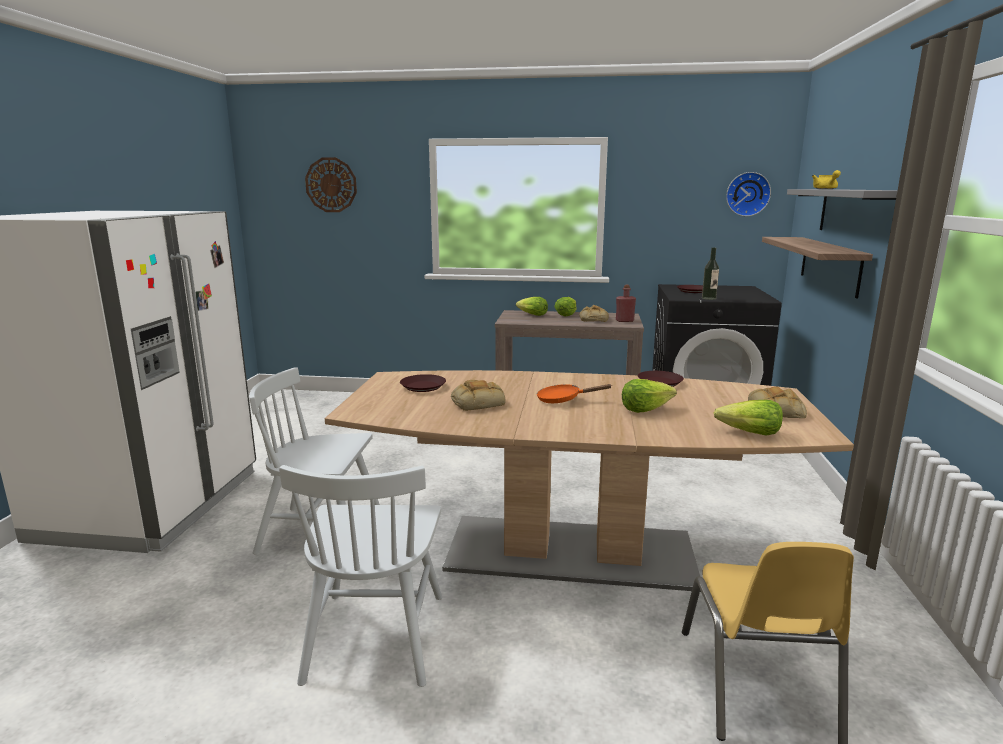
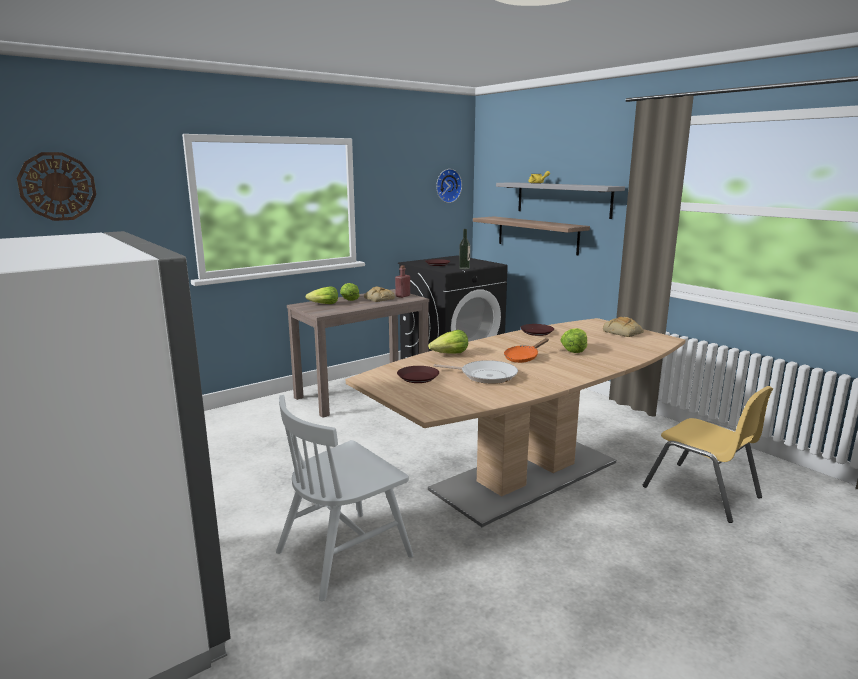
camera: 45 degrees left, 0 degrees up
(375, 636) = (523, 587): white chair -> none
(478, 402) = (485, 375): bread -> frying pan
(749, 433) = (645, 347): lettuce -> lettuce (450, 354)

